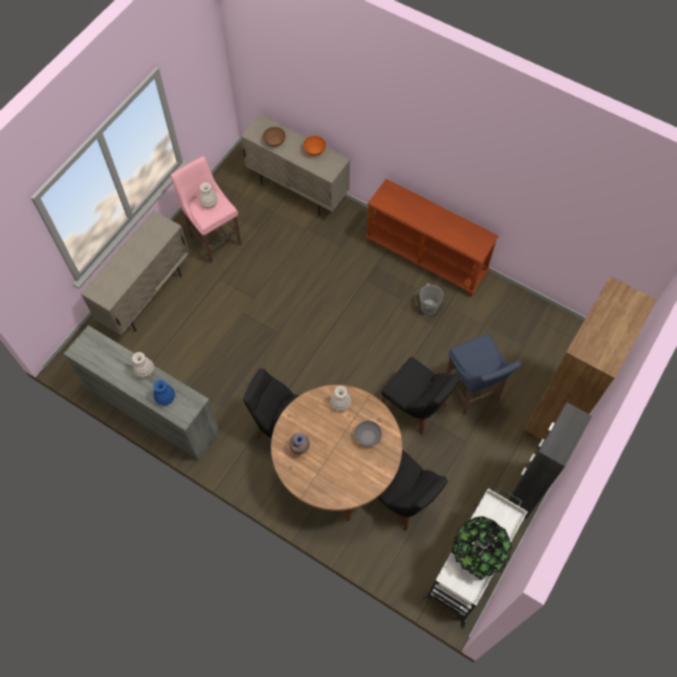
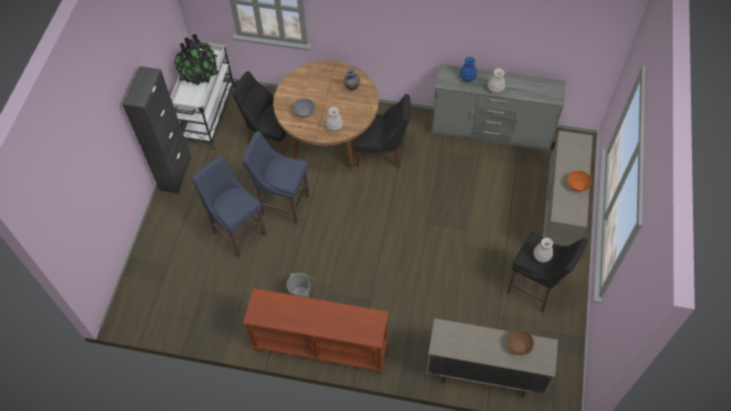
camera: 160 degrees right, 5 degrees down
(214, 238) = (535, 289): pink stool -> black stool
(314, 150) = (470, 350): orange bowl -> orange bowl (577, 185)
(416, 407) = (283, 204): black chair -> blue stool
(559, 411) = (159, 242): brown bookcase -> none

